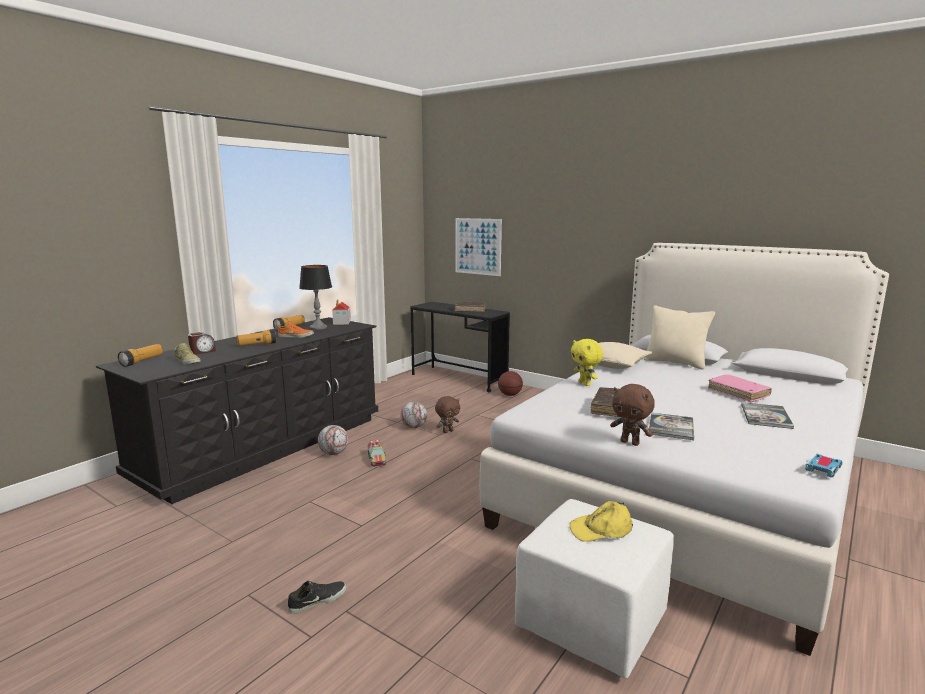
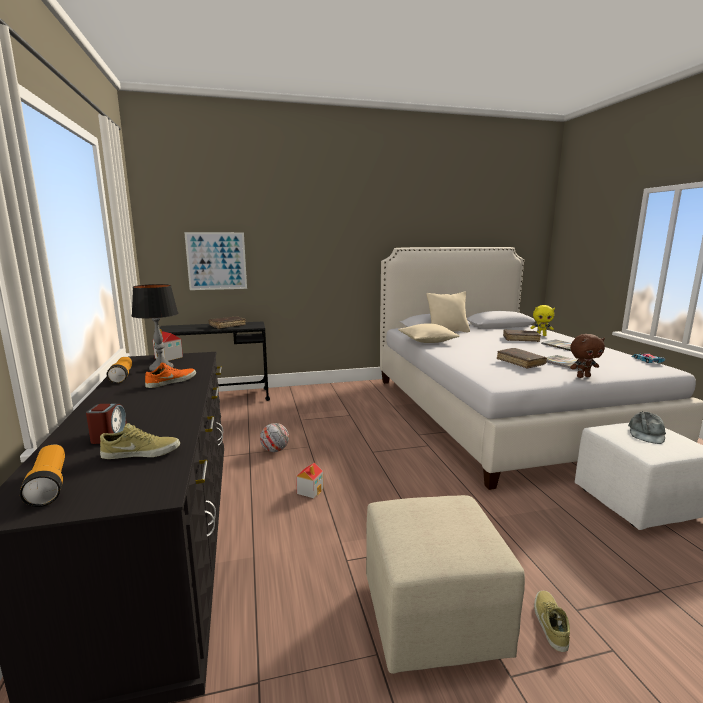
camera: 50 degrees left, 0 degrees up
(257, 345) = (160, 403): flashlight -> none
(281, 549) = (431, 616): none -> beige ottoman
(317, 600) = (549, 623): black shoe -> beige shoe
(334, 453) = (259, 508): football -> none
(376, 459) = (310, 490): toy truck -> toy house
(447, 431) = (309, 441): brown plush toy -> none
(510, 395) = (288, 397): basketball -> none
(585, 384) = (457, 355): yellow plush toy -> yellow plush toy (541, 335)
(601, 529) = (646, 433): yellow cap -> grey cap
(738, 393) = (521, 339): pink book -> brown book

